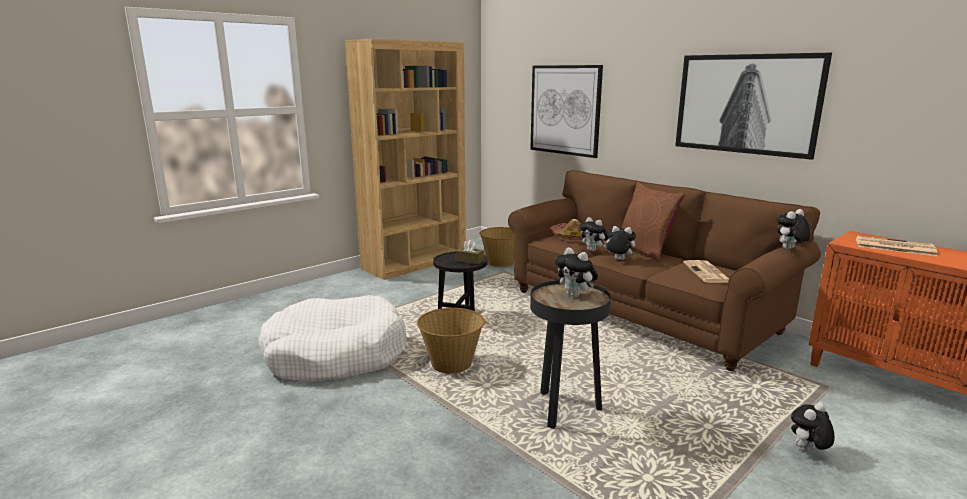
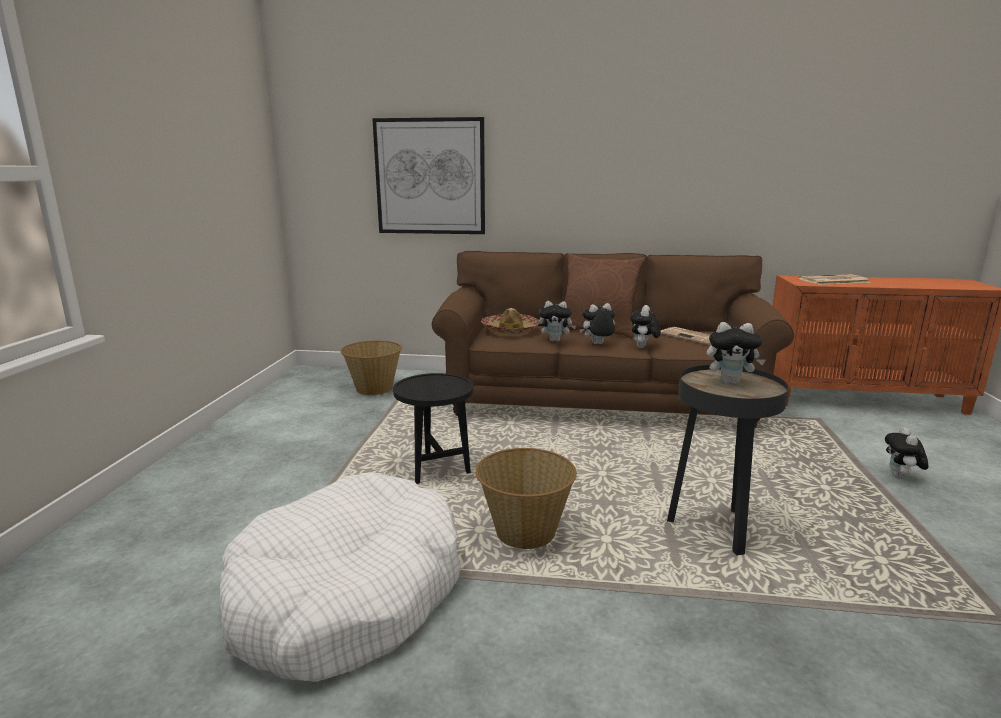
camera: 40 degrees left, 0 degrees up
(415, 263) = (256, 419): brown bookcase -> none
(469, 260) = (449, 384): brown tissue box -> none
(746, 104) = (668, 159): picture -> none
(789, 249) = (758, 298): plush toy -> plush toy (643, 347)

